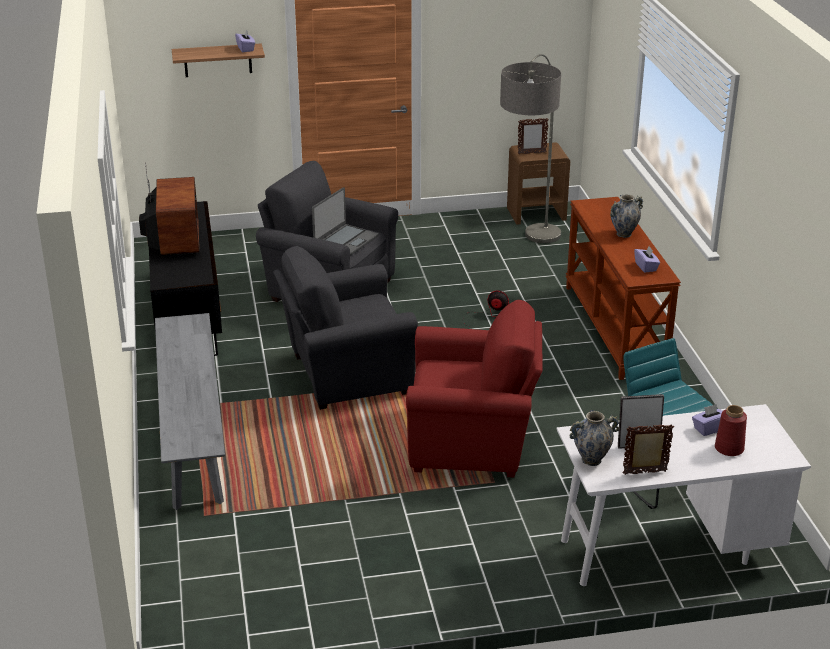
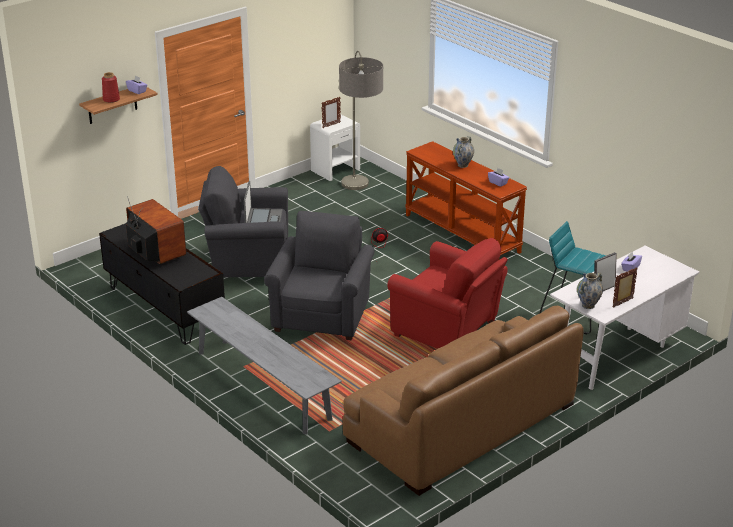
camera: 30 degrees left, 0 degrees up
(344, 375) = (323, 315): grey armchair -> grey armchair turned 150 degrees clockwise
(367, 565) = (461, 423): none -> brown sofa
(473, 442) = (448, 330): red armchair -> red armchair turned 60 degrees clockwise
(537, 213) = (336, 169): brown nightstand -> white nightstand
(728, 448) = (651, 275): red vase -> red vase (111, 99)

